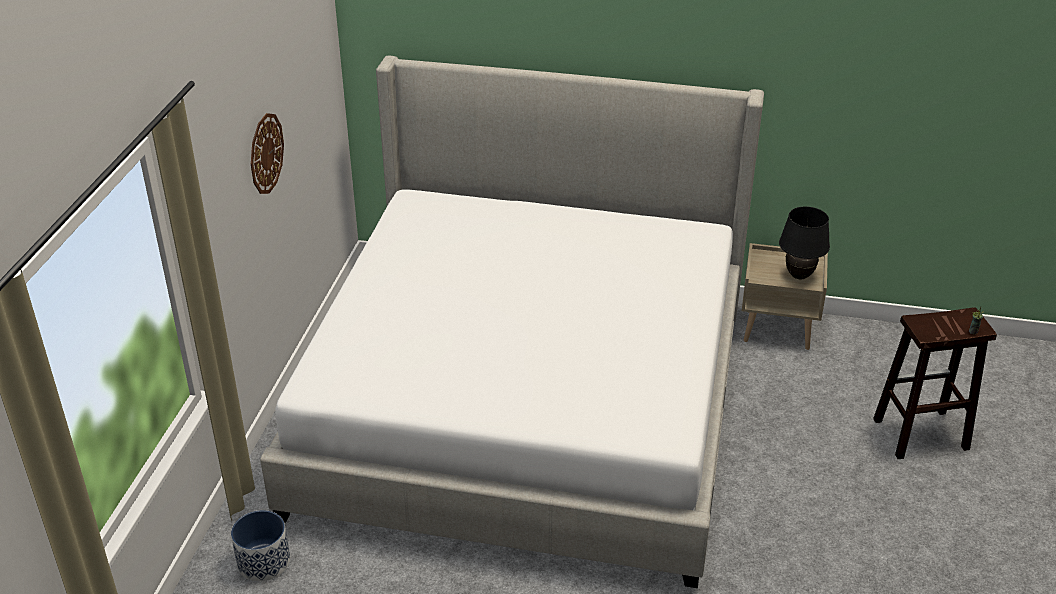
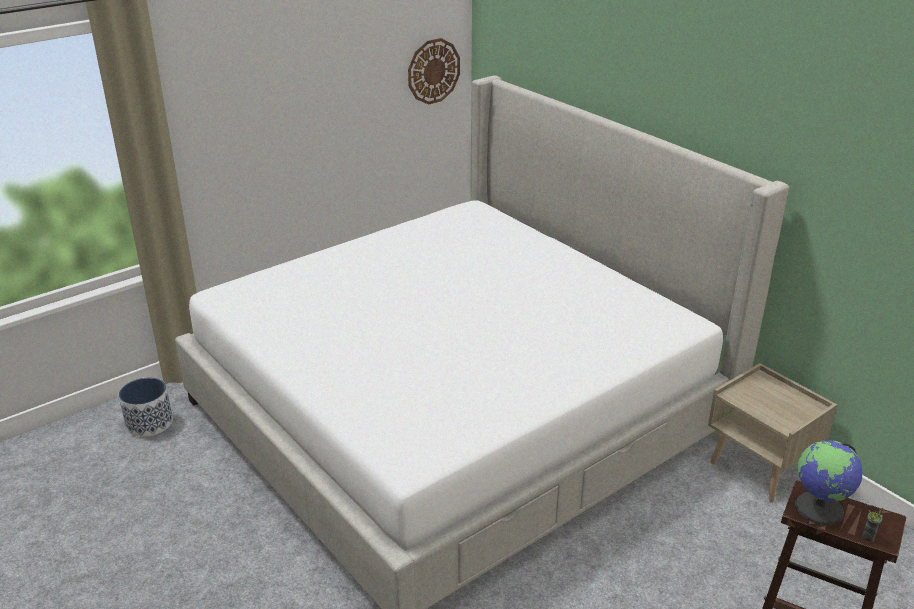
camera: 40 degrees right, 5 degrees down
(266, 153) = (312, 107): wall clock -> wall clock (433, 71)
(799, 276) = (779, 412): black table lamp -> none
(933, 327) = (820, 508): none -> globe

